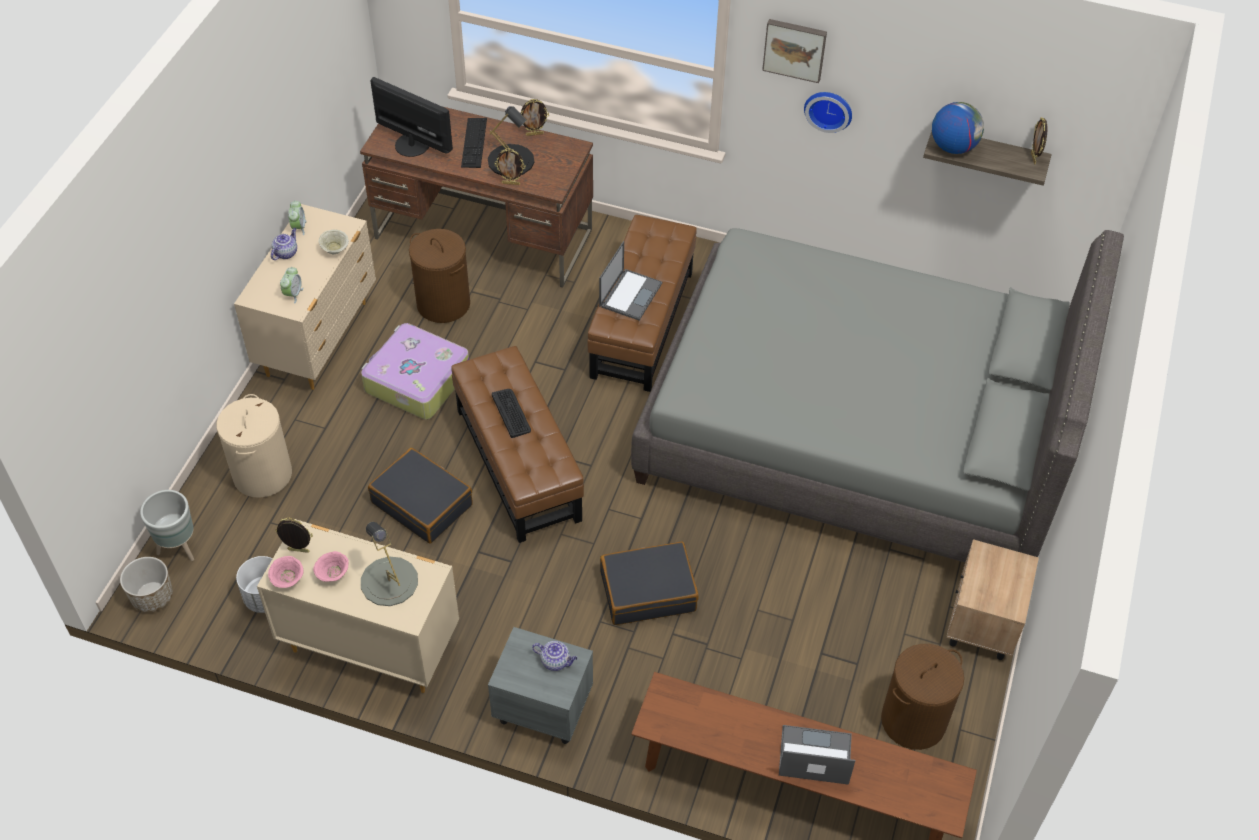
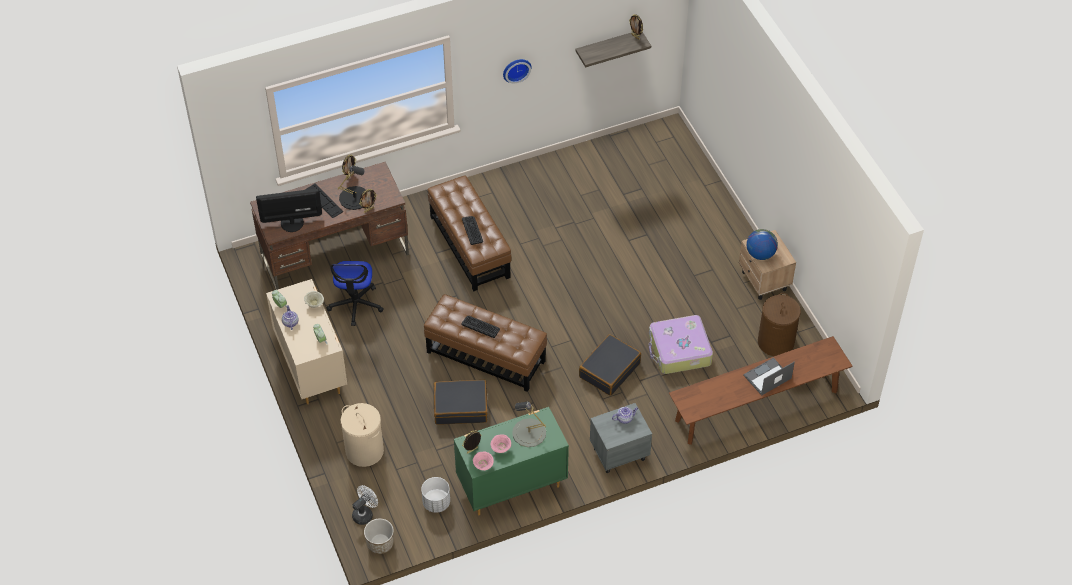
camera: 40 degrees left, 0 degrees up
(178, 548) = (365, 513): grey planter -> white fan
(369, 645) = (511, 486): beige dresser -> green dresser
(416, 380) = (387, 352): suitcase -> suitcase (679, 351)
(443, 303) = (355, 304): brown laundry basket -> office chair
(630, 294) = (472, 230): laptop -> keyboard
(795, 49) = (491, 47): picture -> none
(856, 432) = (626, 231): grey bed -> none
(953, 147) = (595, 53): globe -> globe (760, 254)

